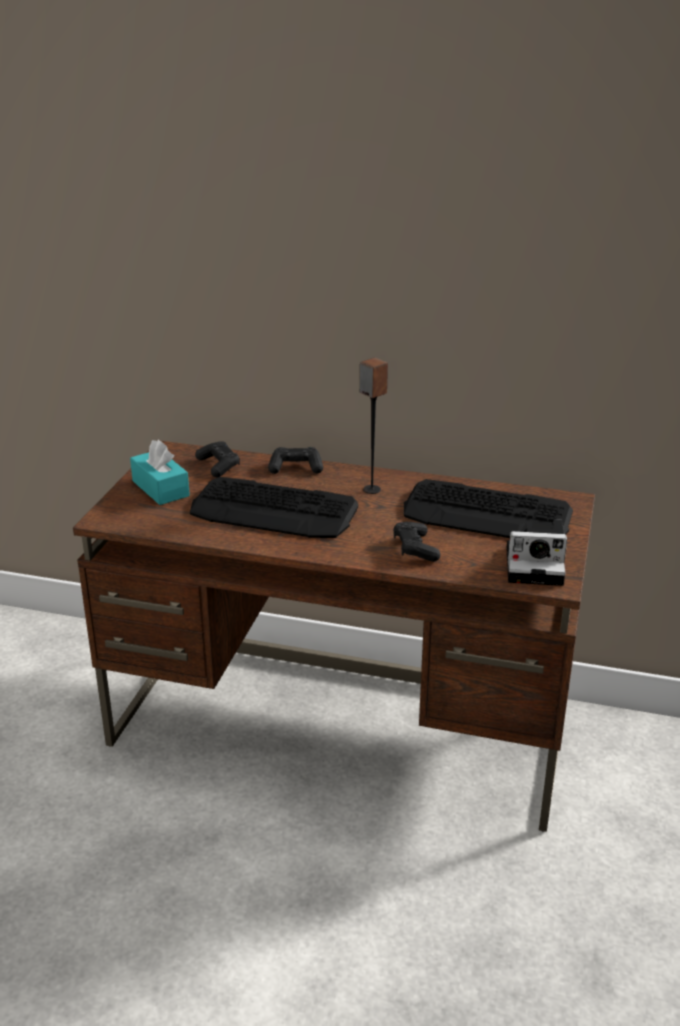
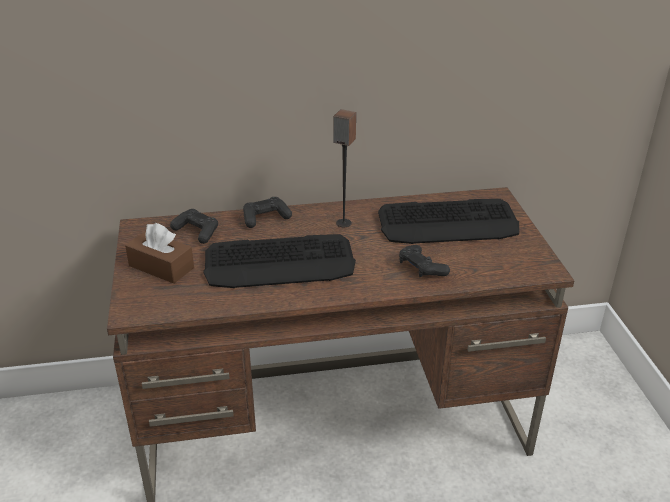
camera: 25 degrees left, 5 degrees up
(160, 488) = (161, 267): turquoise tissue box -> brown tissue box
(537, 565) = (520, 258): camera -> none

